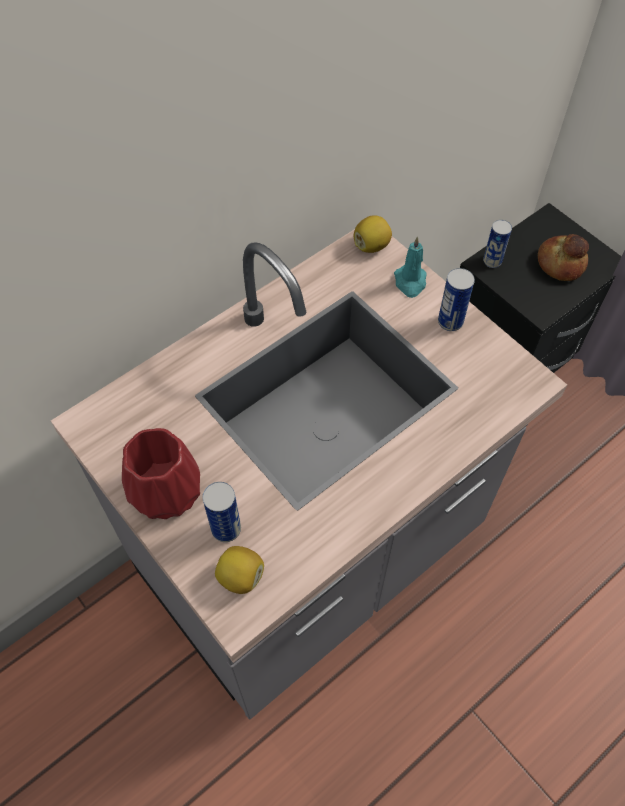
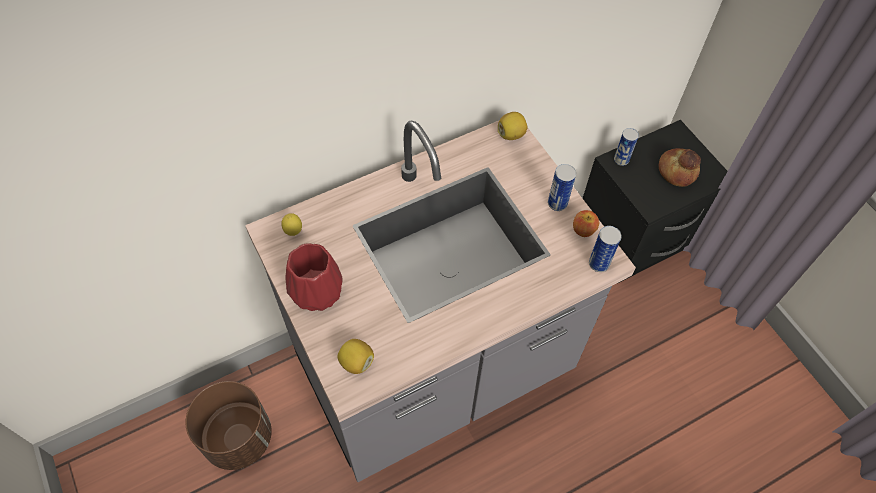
camera: 10 degrees right, 0 degrees up
(83, 691) = (238, 437): none -> brown planter
(118, 418) = (293, 232): none -> lemon
(226, 529) = (353, 326): can -> can (598, 264)
(410, 282) = (534, 168): turquoise candle -> none
(491, 349) = (583, 230): none -> apple

